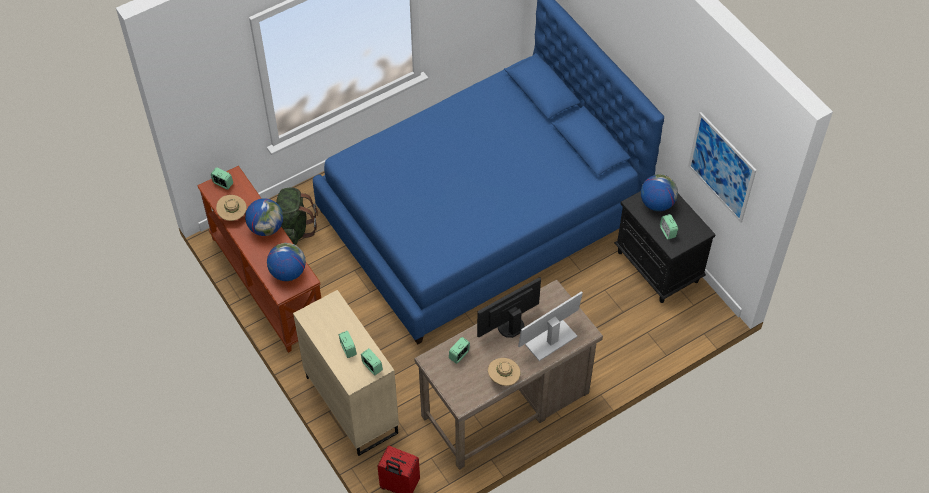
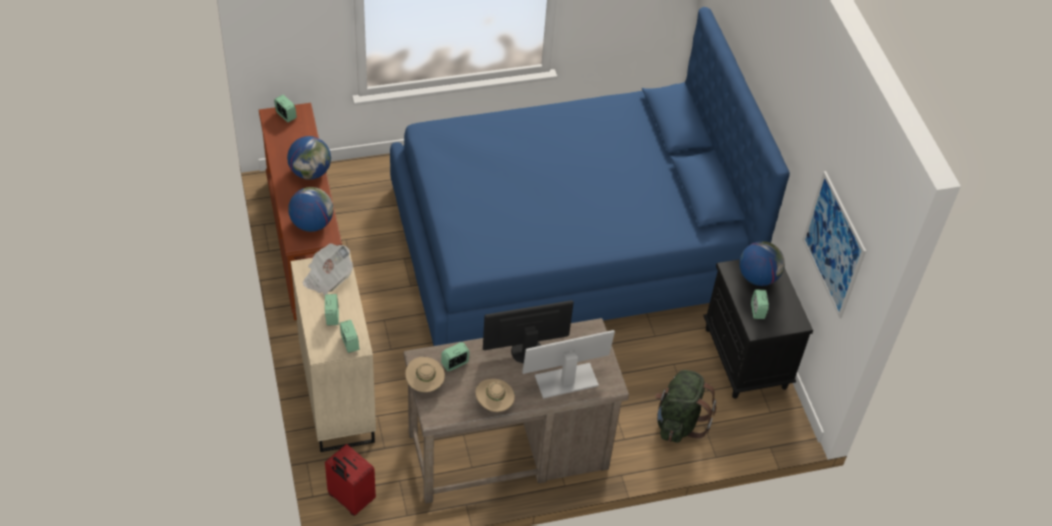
camera: 15 degrees right, 5 degrees down
(233, 214) = (281, 148): beige hat -> beige hat (425, 383)
(293, 229) = (357, 197): green backpack -> green backpack (678, 422)
(329, 317) = (327, 278): none -> newspaper

